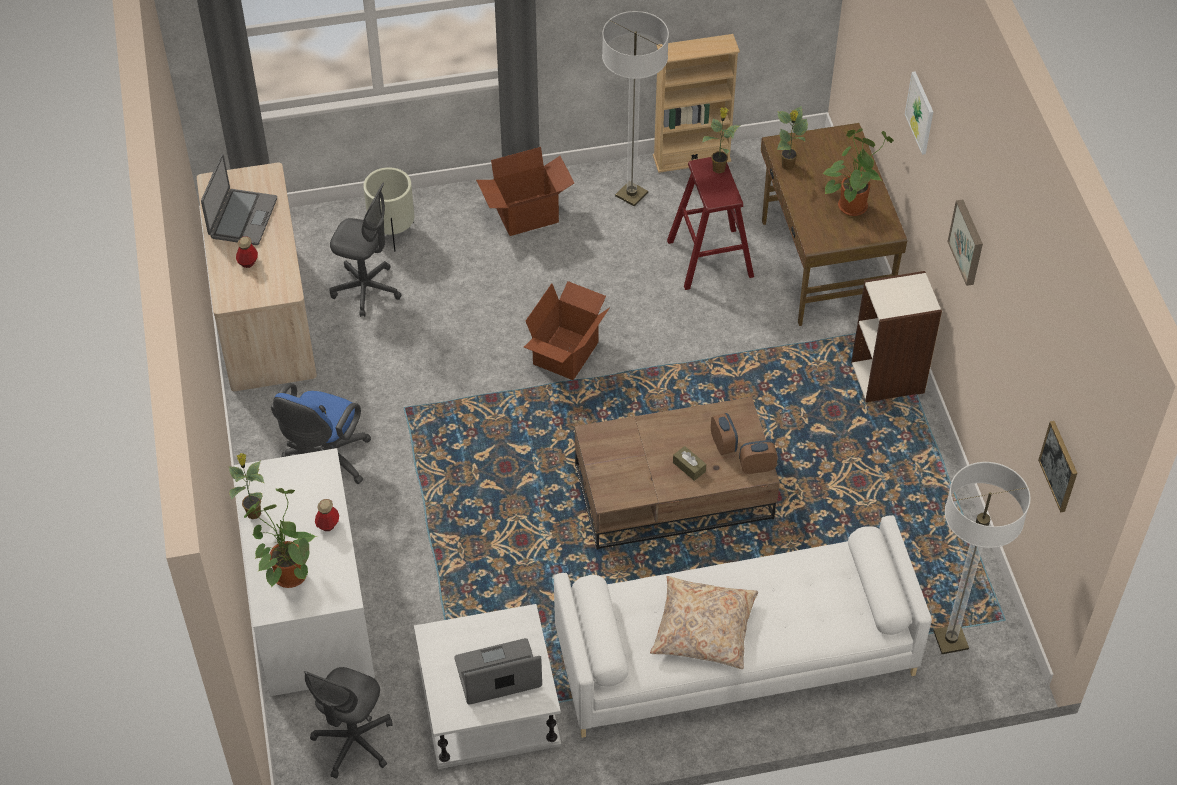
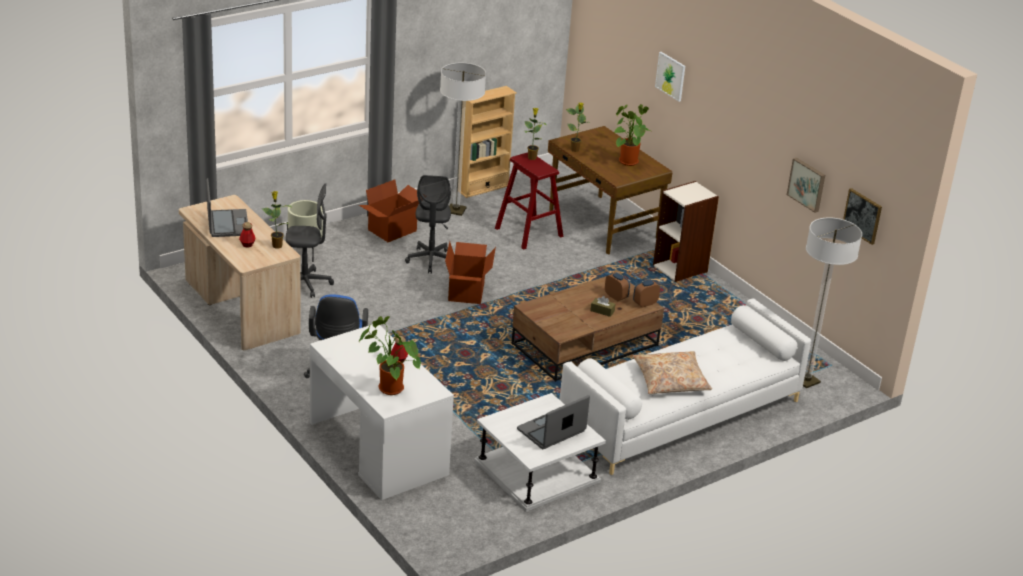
camera: 25 degrees left, 20 degrees down
(253, 512) = (342, 363): potted plant -> potted plant (276, 245)
(353, 742) = (457, 511): grey office chair -> grey office chair (431, 260)
(968, 242) = (738, 130): picture -> picture (807, 184)

